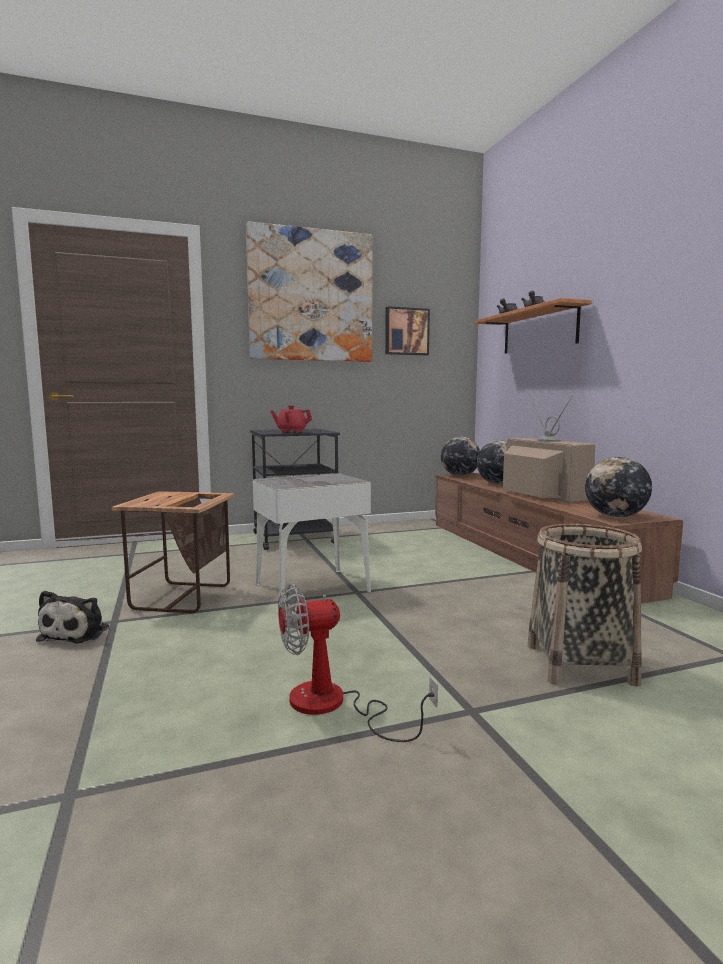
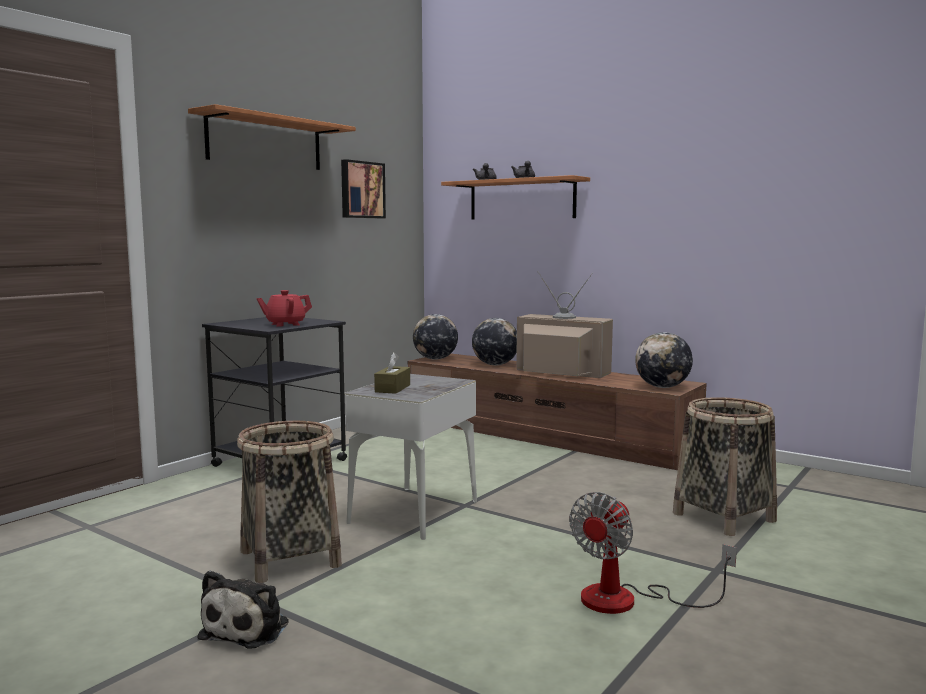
camera: 35 degrees left, 0 degrees up
(77, 633) = (248, 628): plush toy -> plush toy turned 45 degrees clockwise
(181, 598) = (290, 559): side table -> basket
(291, 480) = (392, 388): none -> brown tissue box
(311, 296) = (265, 142): picture -> shelf

